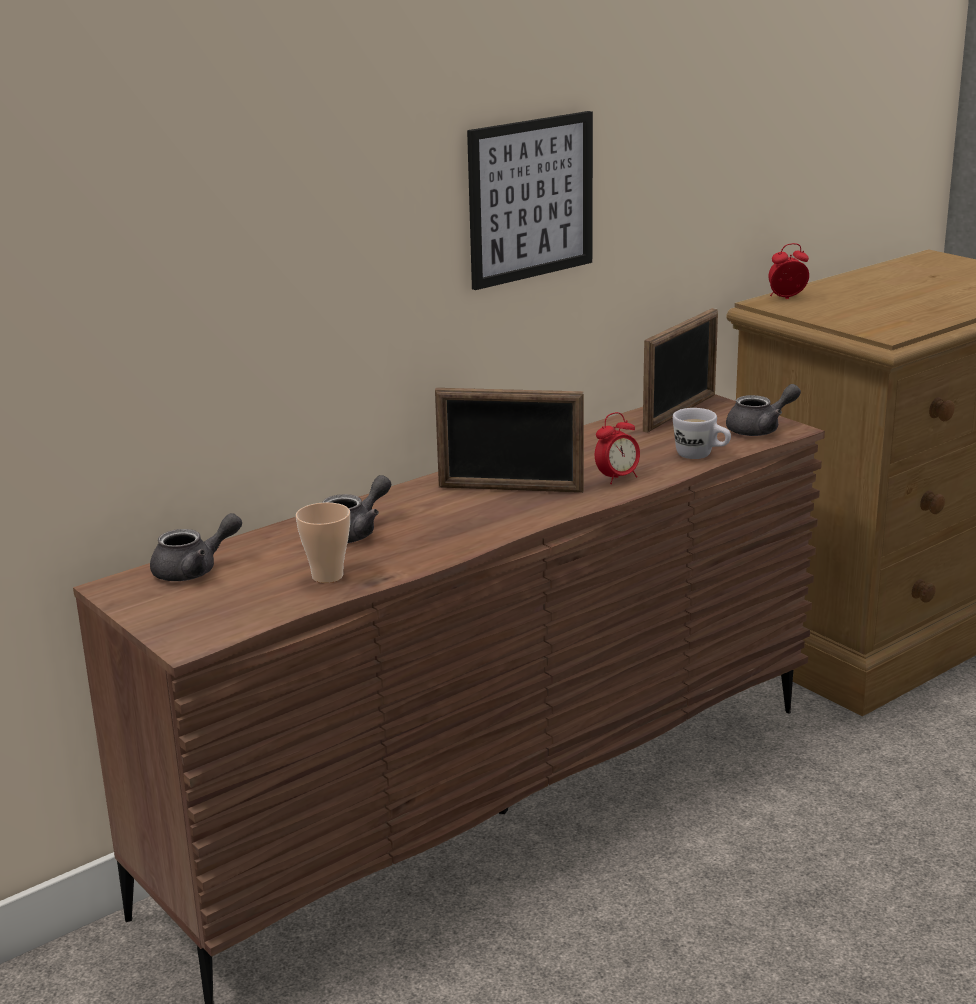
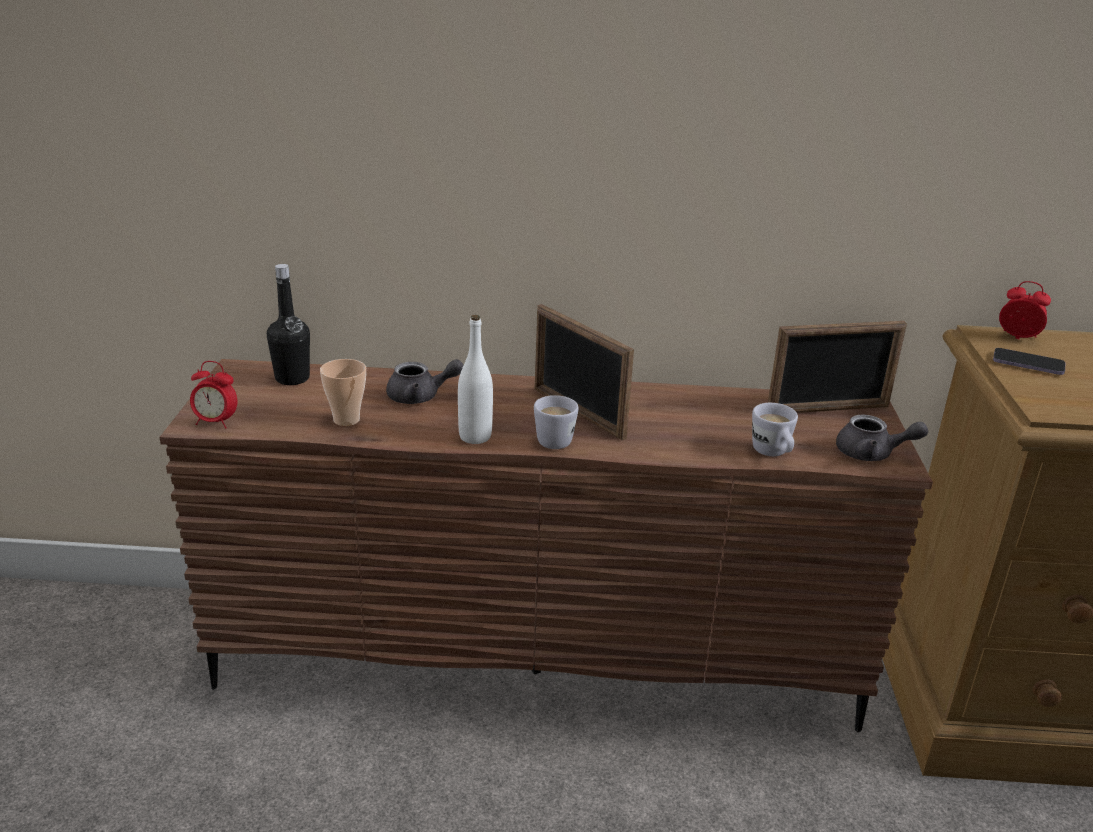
camera: 40 degrees right, 5 degrees up
(194, 570) = (292, 378): grey teapot -> black bottle
(467, 539) = (475, 437): none -> white bottle
(528, 514) = (550, 438): none -> white mug
(530, 199) = (702, 161): picture -> none
(617, 478) = (670, 441): alarm clock -> alarm clock (215, 422)
(824, 312) = (1028, 364): none -> phone

